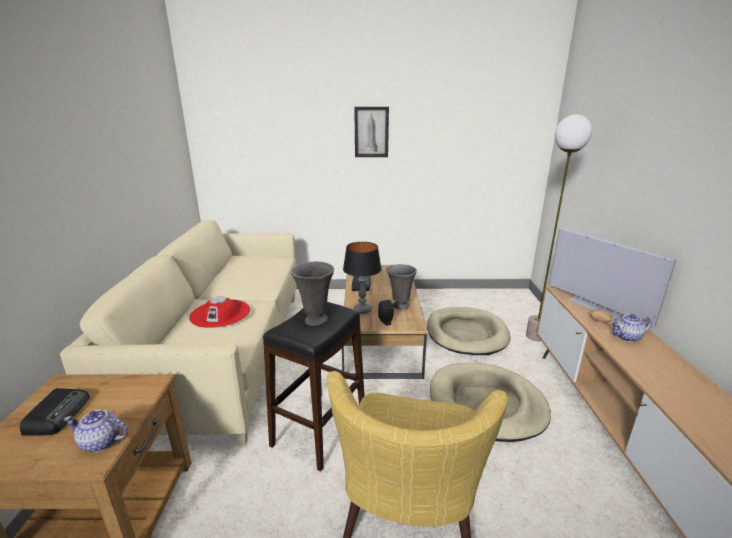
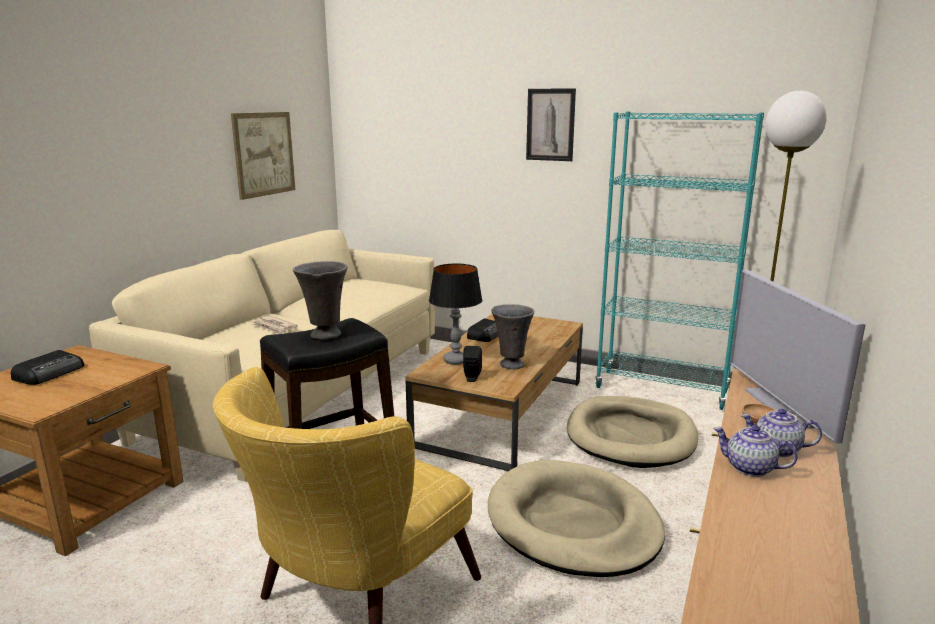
camera: 25 degrees right, 5 degrees down
(100, 442) = (57, 399): teapot -> teapot (749, 468)
(152, 166) = (264, 154): none -> picture
(220, 313) = (274, 327): red hat -> newspaper
(456, 297) = (661, 389): none -> turquoise bookcase

